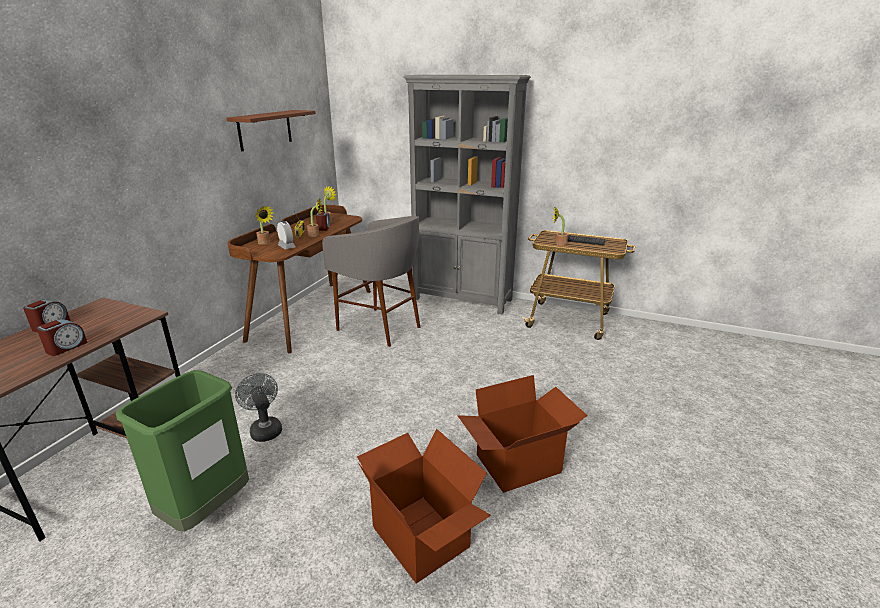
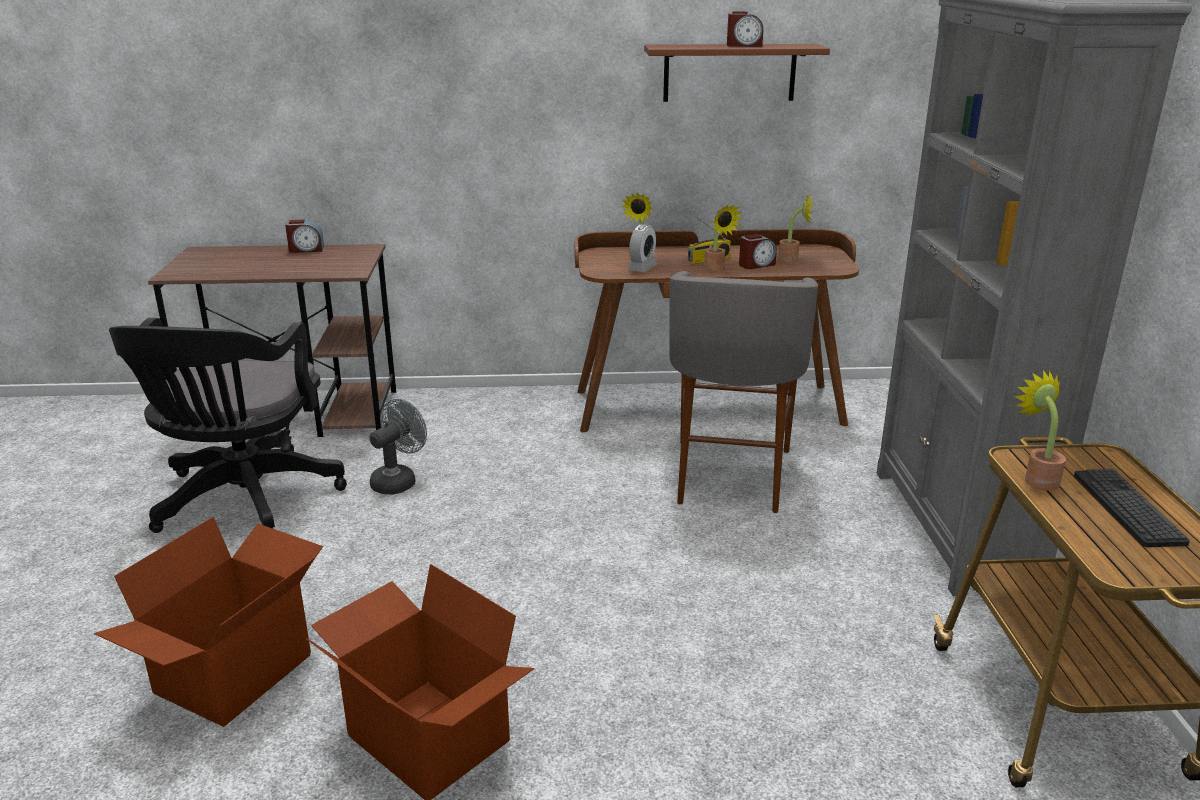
camera: 65 degrees right, 0 degrees up
(66, 347) = (263, 270): alarm clock -> alarm clock (744, 45)
(206, 510) = (243, 502): green trash can -> black office chair

